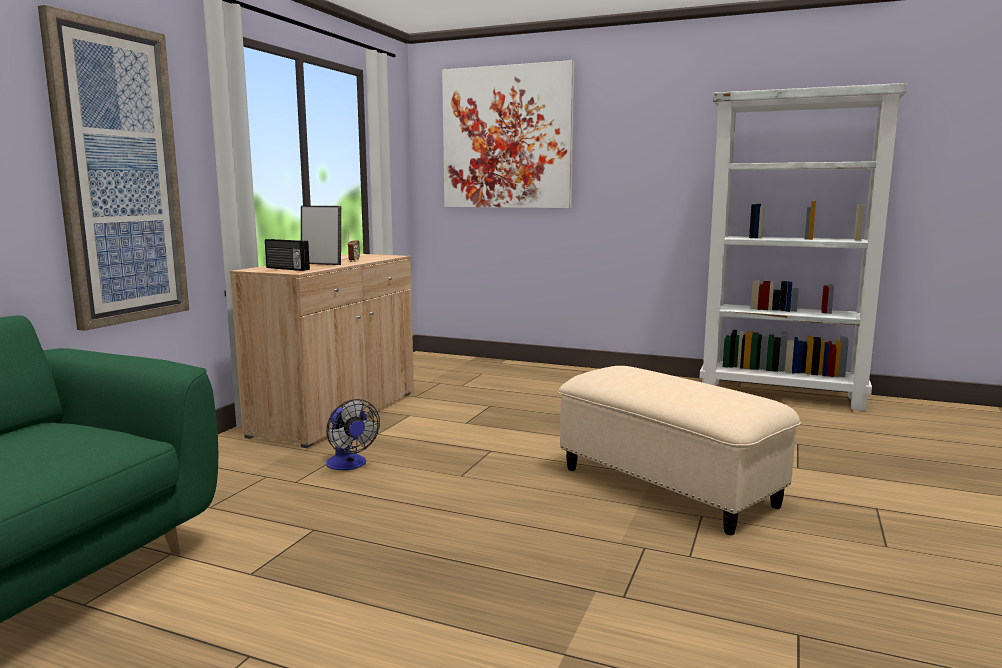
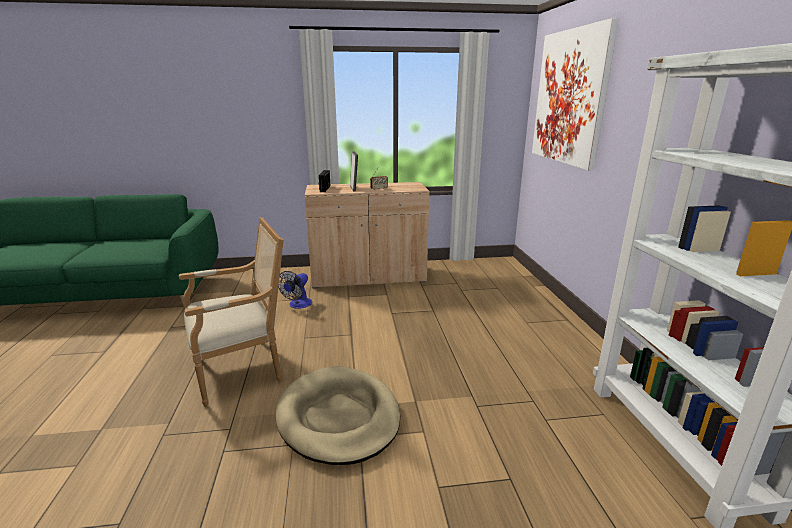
camera: 60 degrees right, 10 degrees up
(119, 176) = (255, 133): picture -> none
(497, 524) = (242, 368): none -> armchair
(668, 486) = (338, 418): beige ottoman -> beige dog bed

